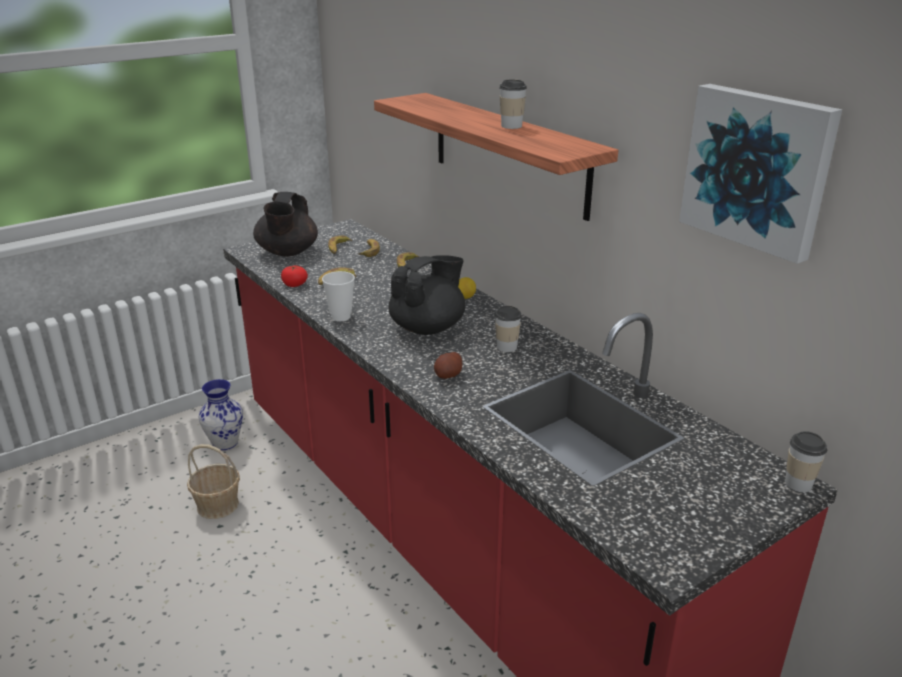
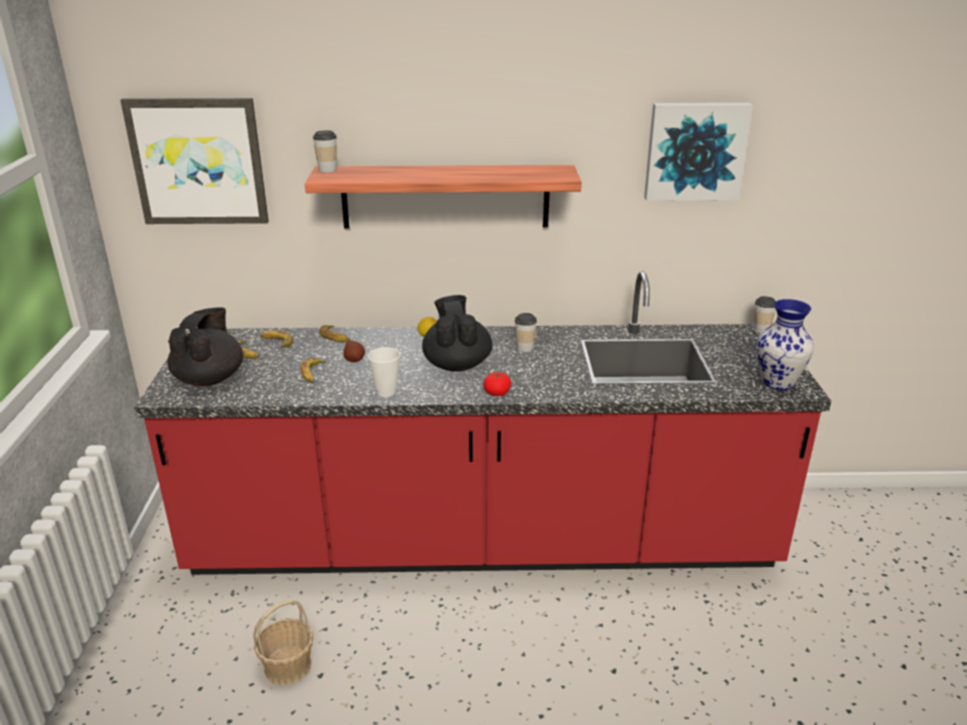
camera: 55 degrees left, 0 degrees up
(224, 443) = (193, 628): vase -> vase (777, 383)
(287, 252) = (210, 378): black teapot -> black teapot turned 120 degrees counterclockwise
(294, 284) = (288, 394): tomato -> tomato (497, 392)
(366, 70) = (198, 161): none -> picture
(448, 375) = (538, 380): potato -> potato (354, 359)
(511, 126) = (473, 170): cup -> cup (327, 170)

